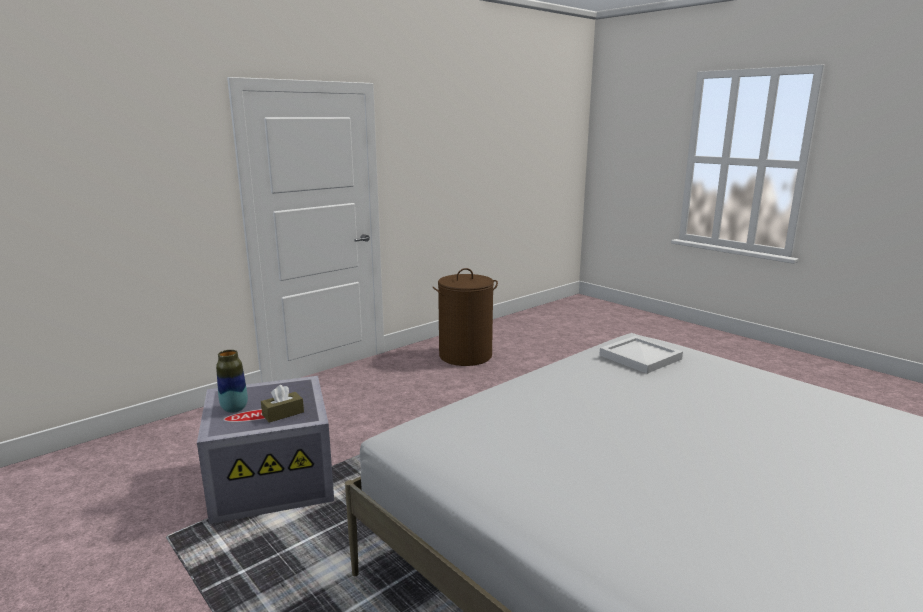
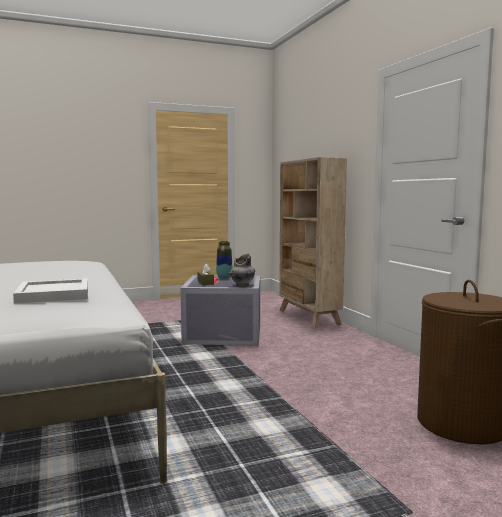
camera: 110 degrees right, 10 degrees down
(169, 431) = (308, 317): none -> beige bookcase
(304, 386) = (242, 286): none -> grey vase

